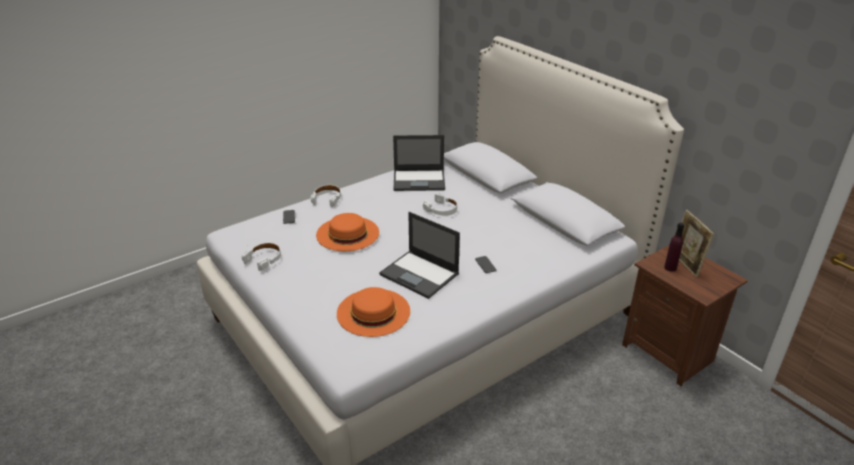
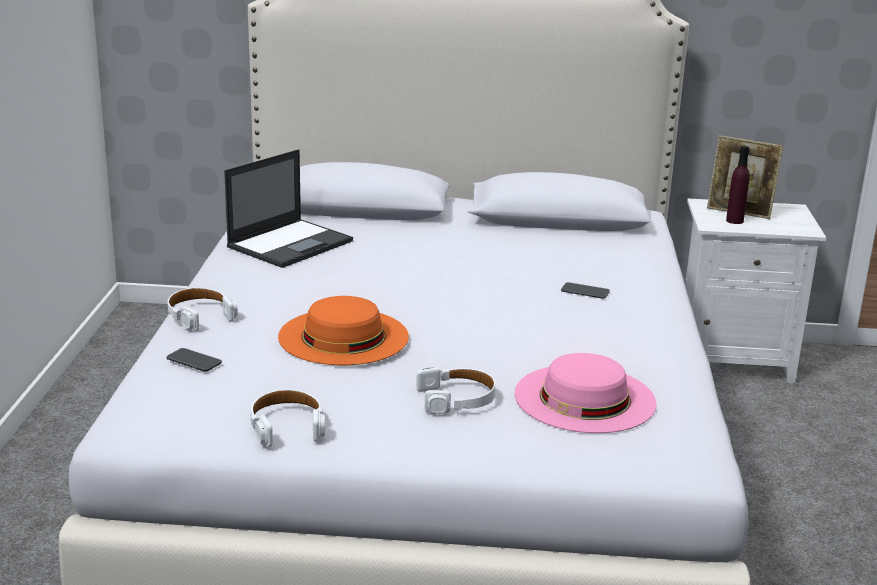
camera: 50 degrees left, 10 degrees down
(373, 312) = (584, 398): orange hat -> pink hat
(420, 274) = (540, 335): laptop -> none
(441, 209) = (400, 261): white headphones -> white headphones (457, 399)
(669, 352) = (733, 359): brown nightstand -> white nightstand

